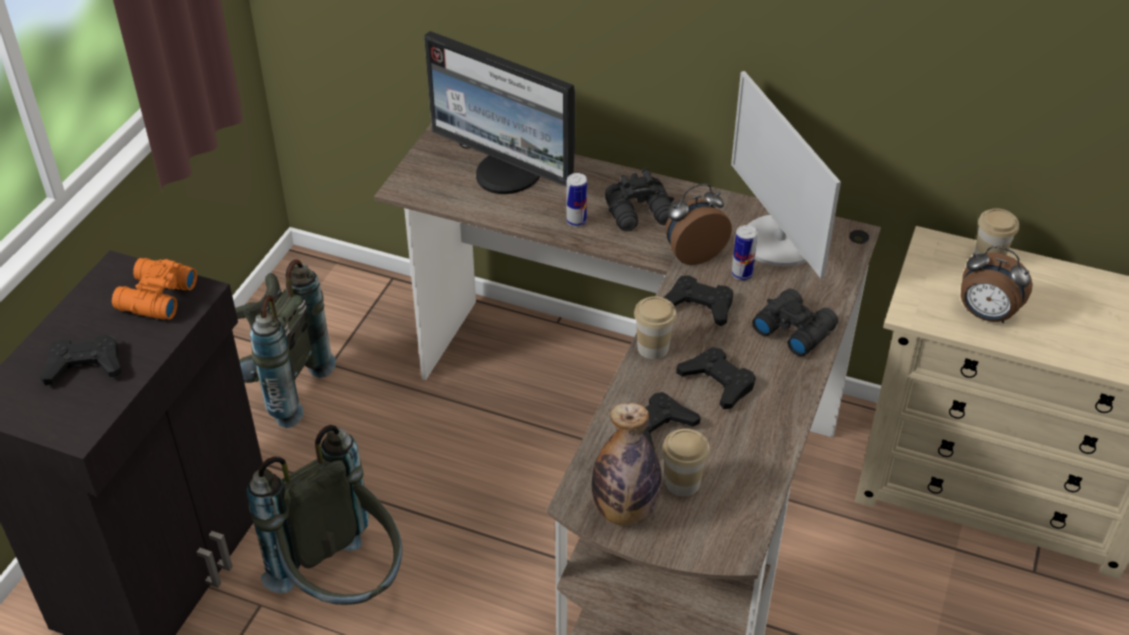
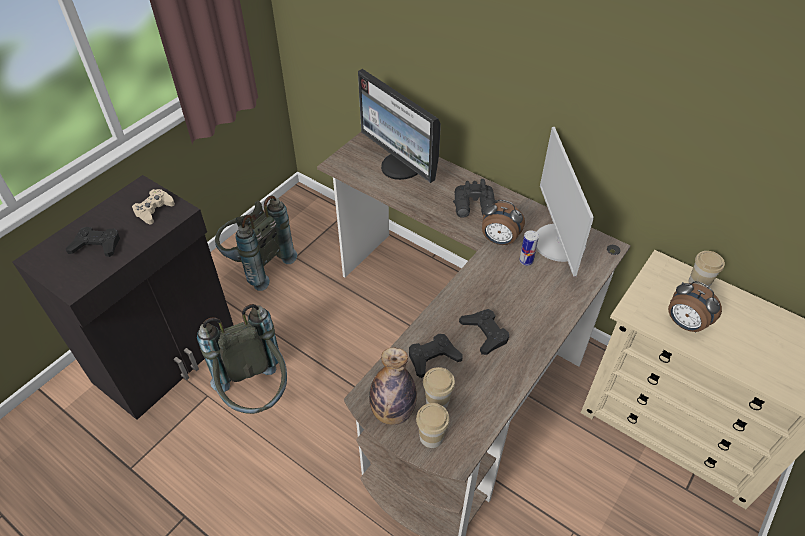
camera: 15 degrees right, 5 degrees up
(155, 298) = (154, 210): orange binoculars -> beige game controller
(576, 221) = (432, 205): can -> none
(653, 348) = (451, 300): cup -> cup (431, 436)
(693, 253) = (499, 240): alarm clock -> alarm clock turned 150 degrees counterclockwise
(699, 305) = (490, 277): black game controller -> none
(793, 328) = (548, 306): black binoculars -> none

